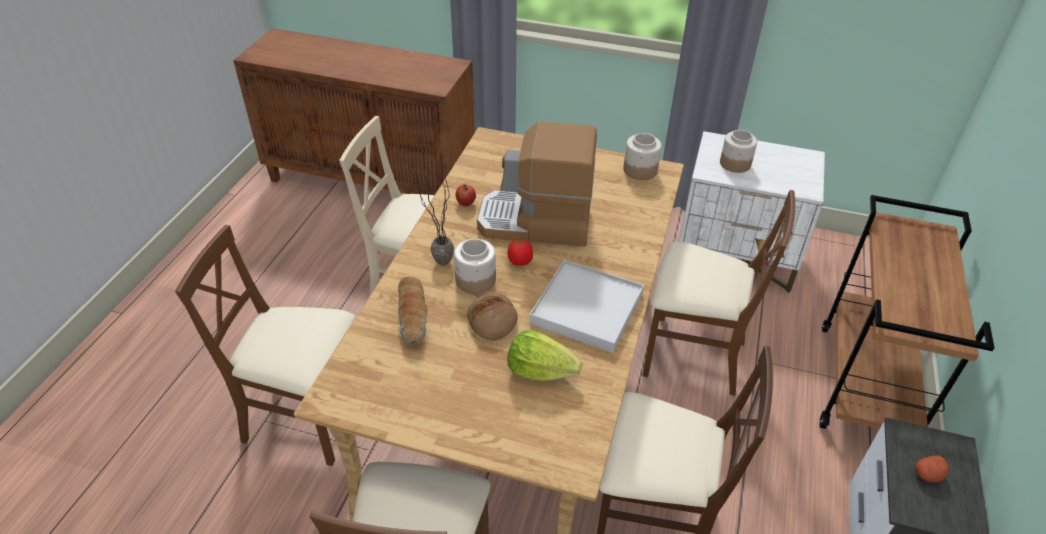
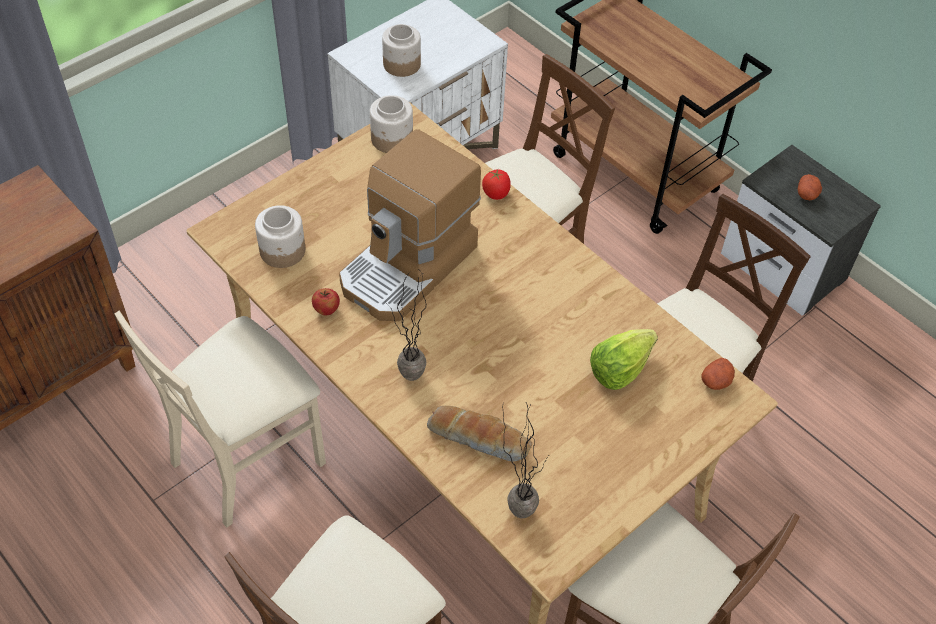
camera: 60 degrees left, 10 degrees up
(369, 360) = (517, 503): none -> potted plant
(475, 280) = (461, 361): jar -> jar (283, 251)
(492, 321) = (531, 375): bread -> none
(520, 261) = (459, 310): tomato -> tomato (496, 194)
(580, 440) = (716, 381): none -> potato
(587, 308) = (563, 292): white tray -> none

